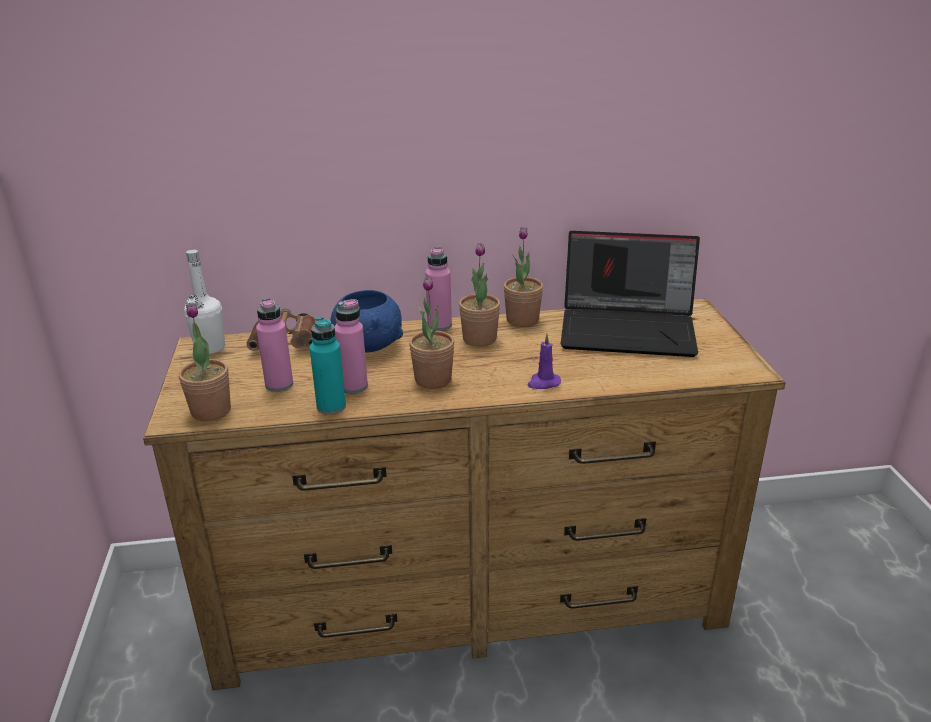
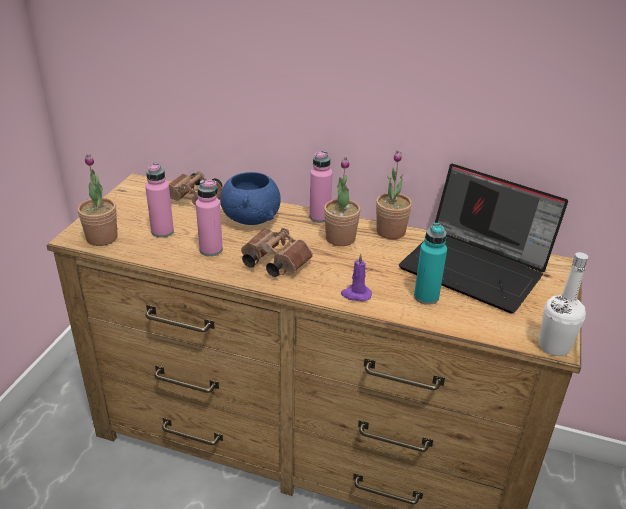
camera: 25 degrees right, 5 degrees up
(210, 348) = (143, 187): white bottle -> white bottle (554, 346)
(331, 407) = (181, 261): turquoise bottle -> turquoise bottle (426, 297)
(433, 379) = (273, 263): potted plant -> brown binoculars

